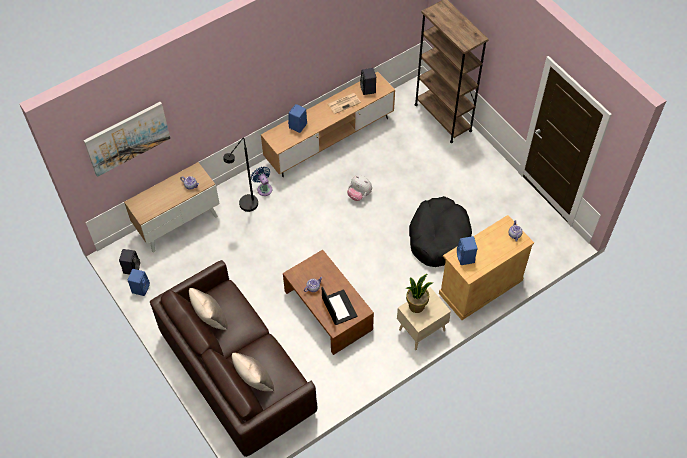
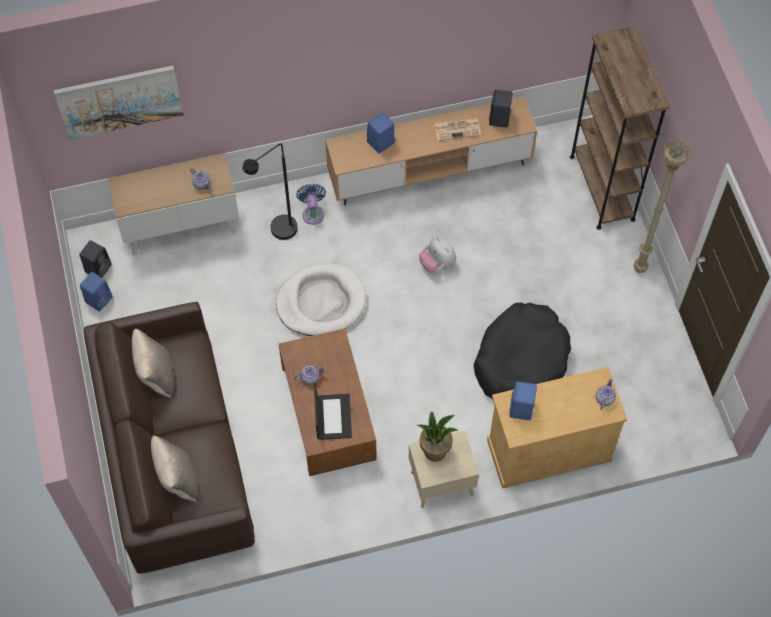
camera: 20 degrees right, 5 degrees up
(293, 242) = (321, 302): none -> white dog bed
(487, 158) = (640, 268): none -> beige floor lamp

